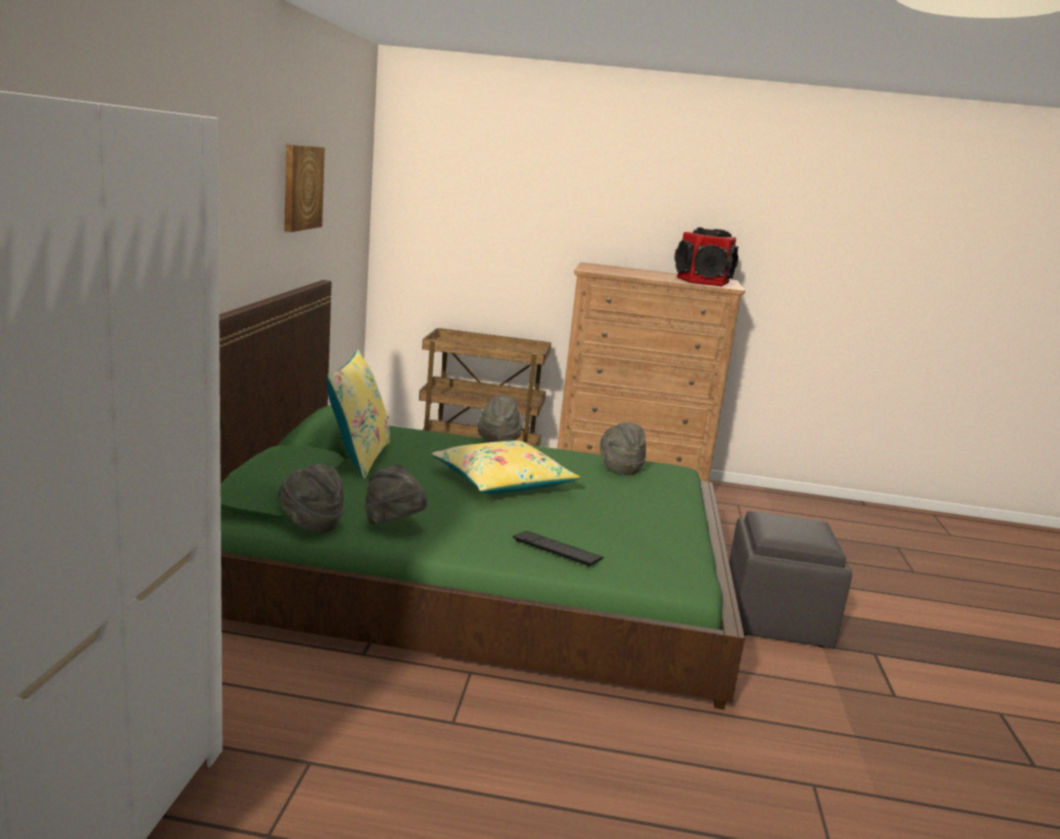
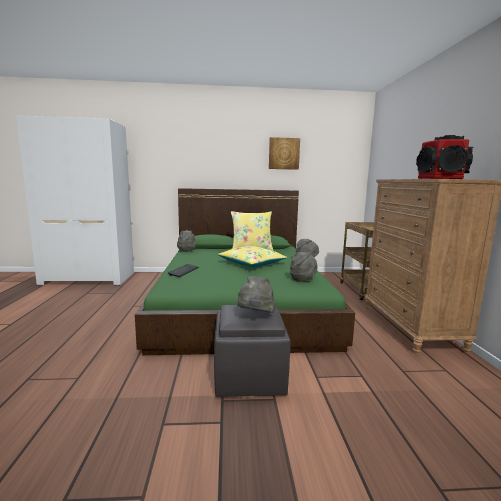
camera: 80 degrees right, 5 degrees down
(394, 525) = (193, 256): grey hat -> grey hat (255, 316)

